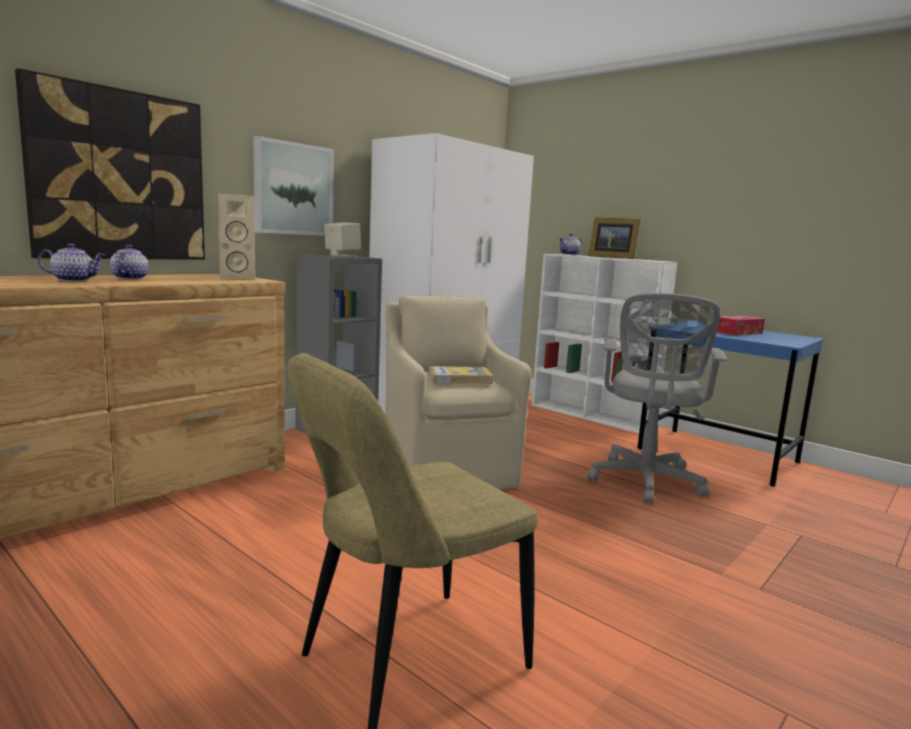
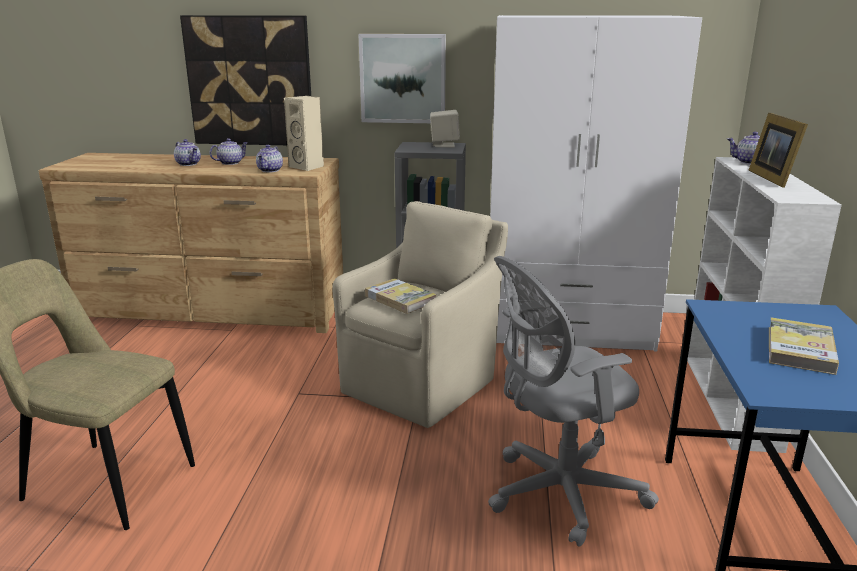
camera: 55 degrees right, 10 degrees up
(214, 280) = (270, 170): none -> teapot
(738, 332) = (800, 349): tissue box -> book

